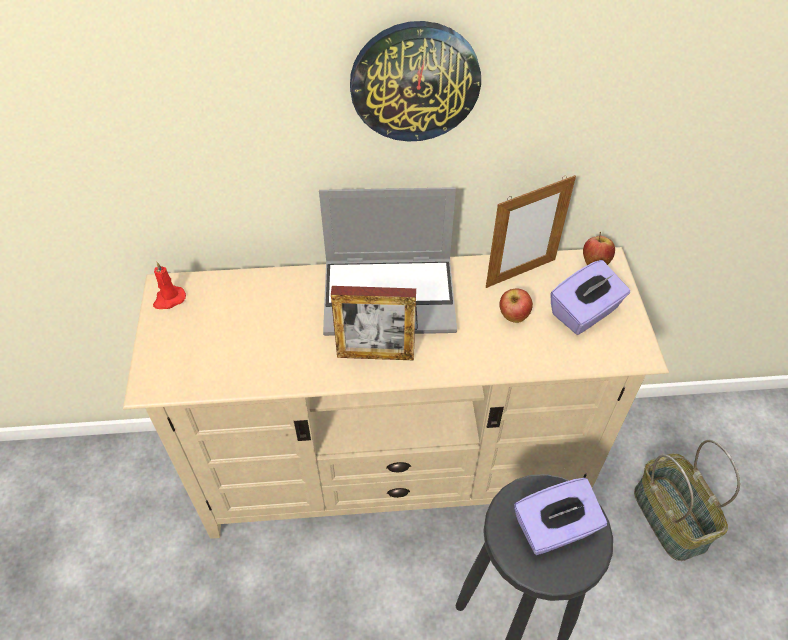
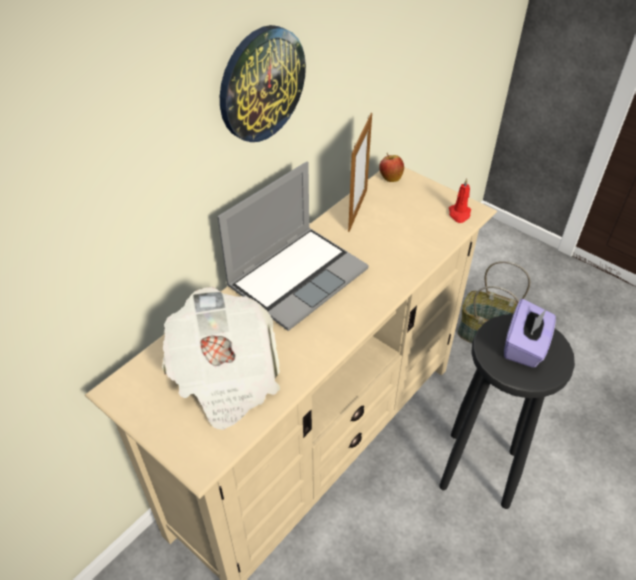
camera: 45 degrees left, 5 degrees down
(169, 299) = (133, 396): red candle -> red candle (459, 214)
(240, 335) = (225, 377): none -> newspaper
(375, 354) = (335, 318): picture frame -> none
(513, 317) = (386, 237): apple -> none
(584, 313) = (420, 208): purple tissue box -> none

